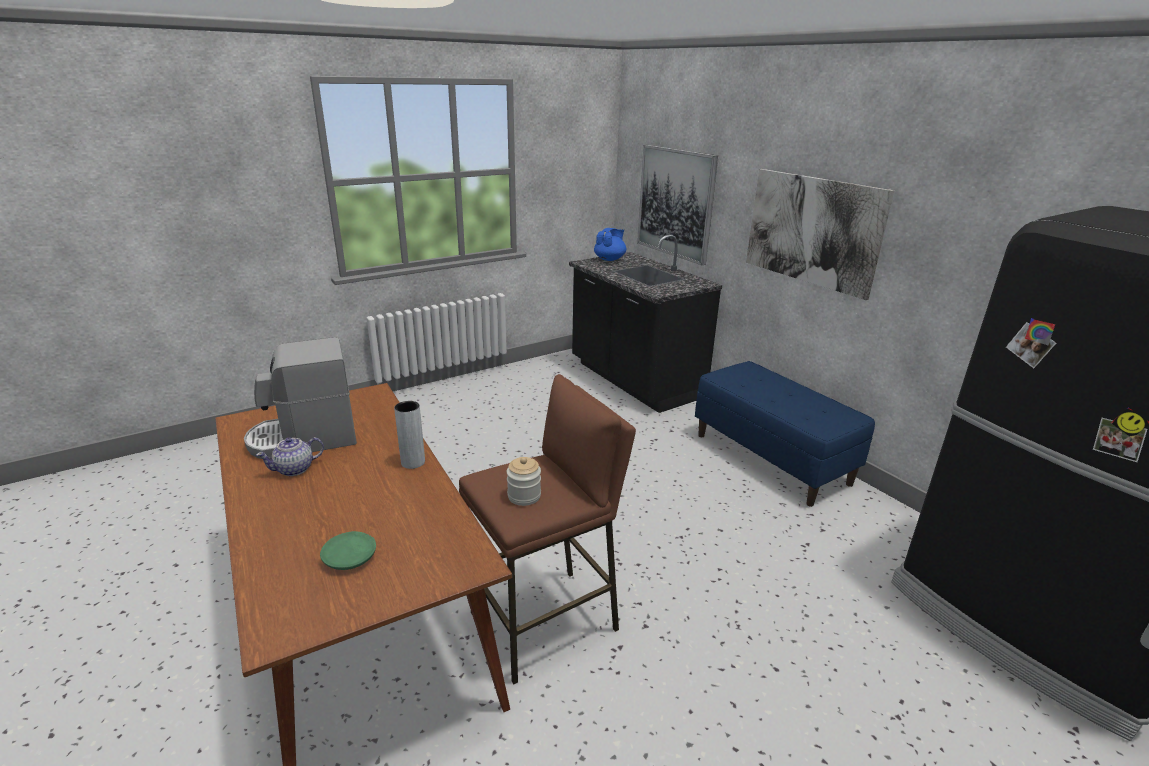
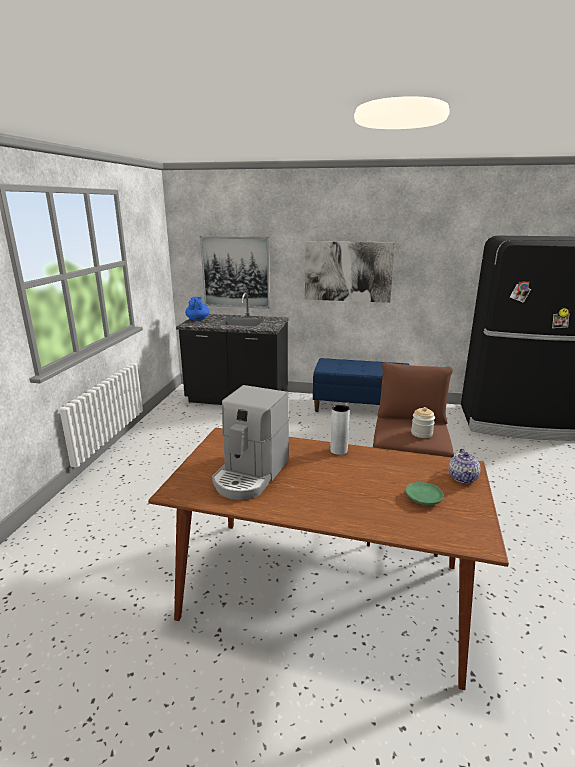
camera: 45 degrees left, 5 degrees down
(295, 469) = (290, 488): teapot -> teapot (463, 477)

